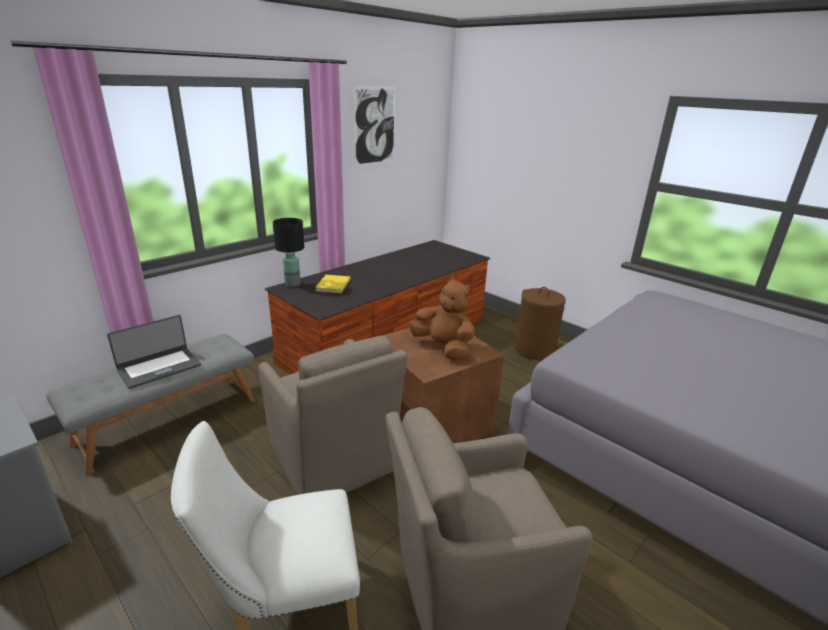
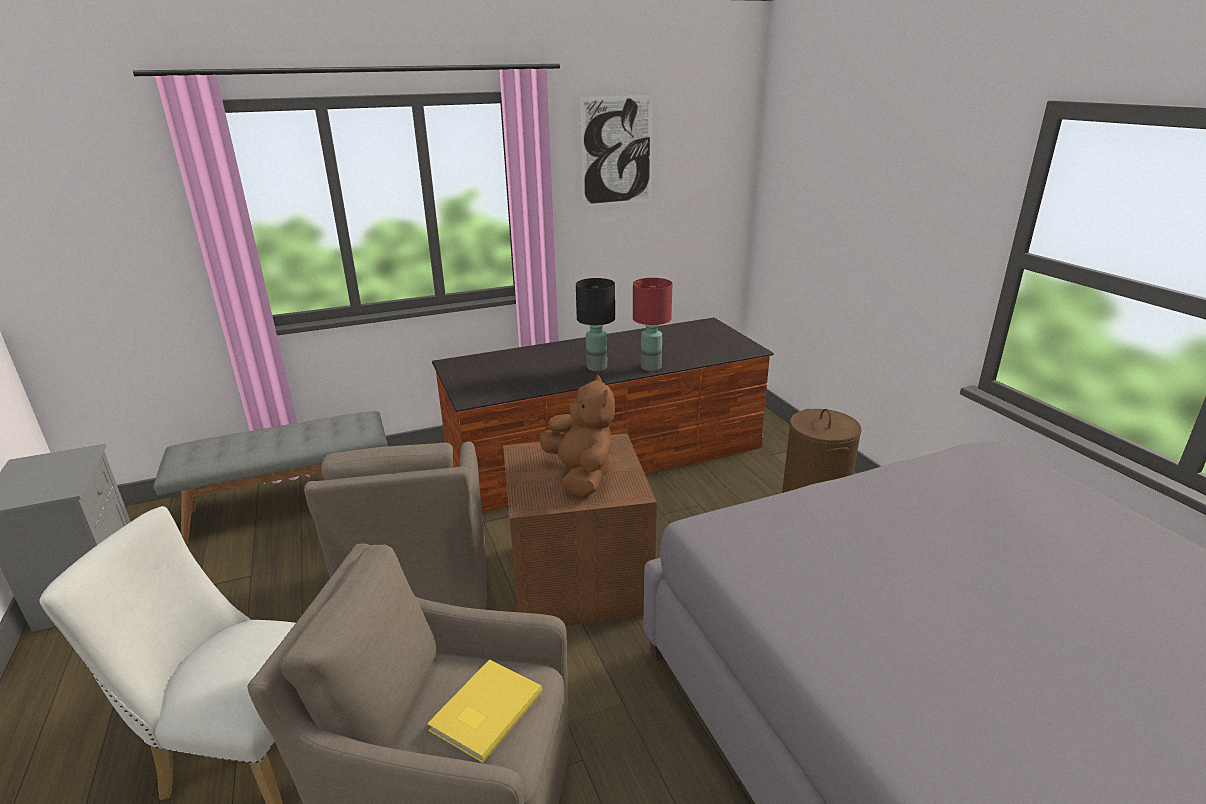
camera: 25 degrees right, 0 degrees up
(159, 367) = (276, 439): laptop -> none
(292, 284) = (467, 359): black table lamp -> black table lamp (596, 367)
(332, 285) = (512, 367): yellow book -> yellow book (483, 711)
(426, 274) = (650, 367): none -> red table lamp

